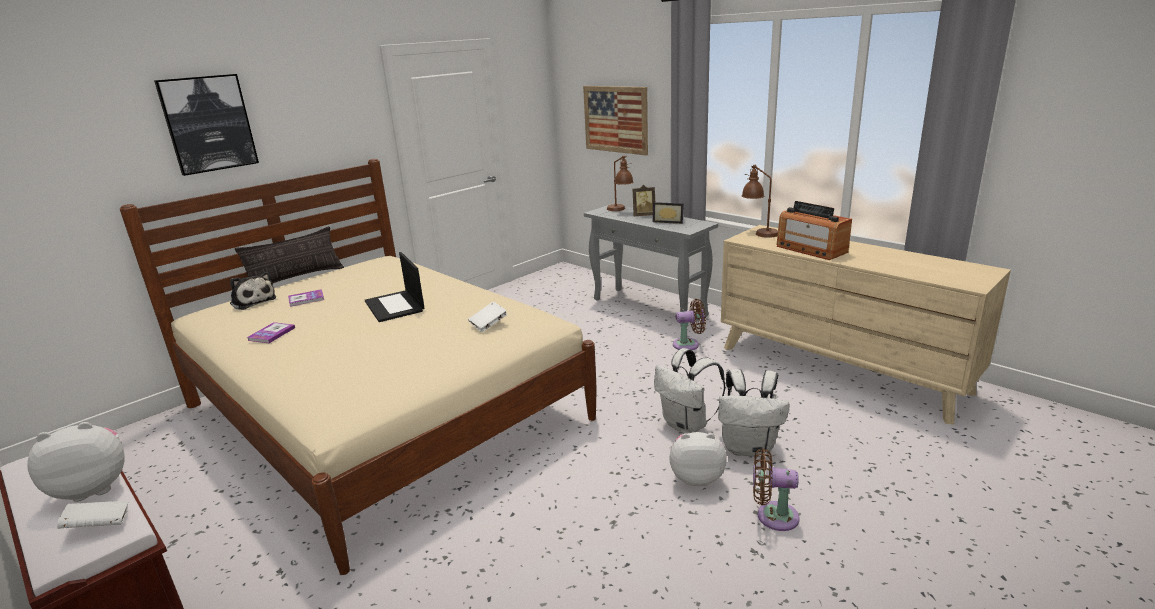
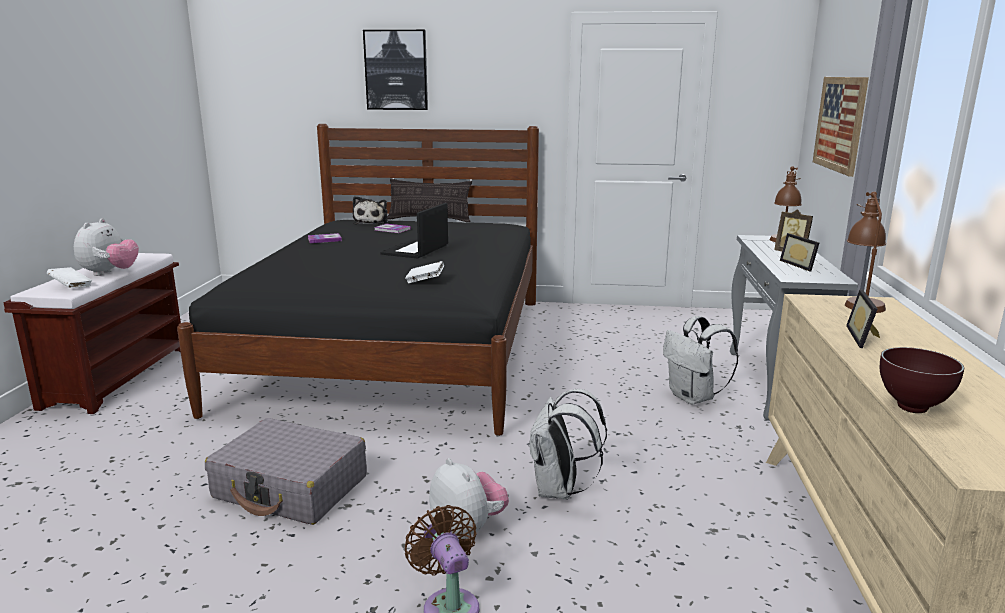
camera: 50 degrees right, 5 degrees down
(94, 488) = (110, 273): plush toy -> plush toy turned 75 degrees clockwise
(382, 412) = (397, 350): beige bed -> black bed
(554, 545) = (291, 487): none -> grey suitcase
(689, 344) = (734, 435): brown fan -> none
(749, 448) = (567, 546): white backpack -> white backpack (693, 398)
(811, 249) = (865, 338): radio -> picture frame
(905, 273) = (913, 409): none -> brown bowl

